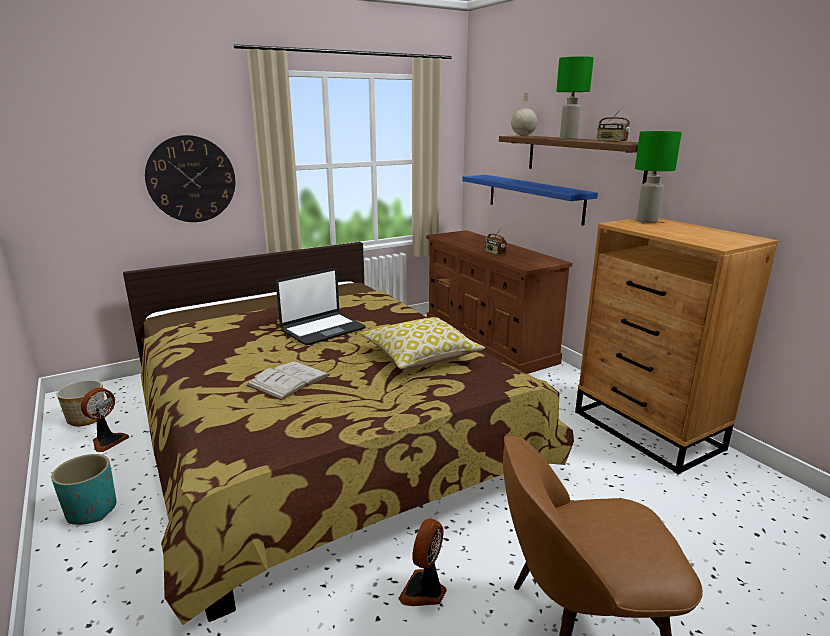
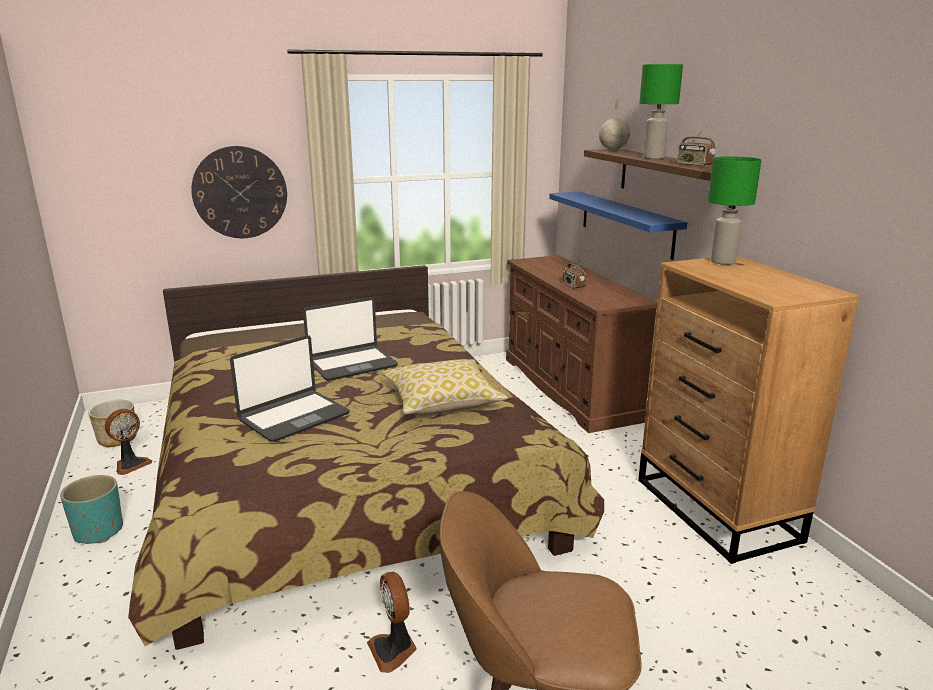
camera: 10 degrees right, 0 degrees up
(289, 380) = (293, 417): white book -> laptop
(425, 591) = (393, 650): fan -> fan turned 60 degrees counterclockwise

